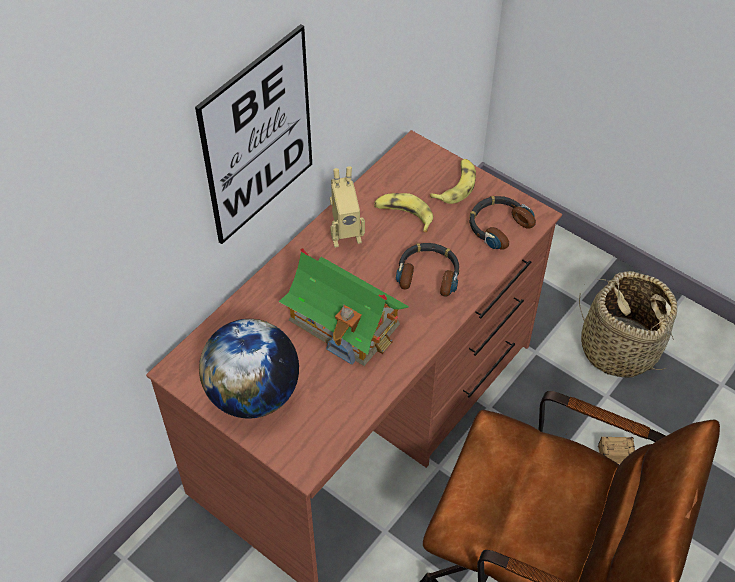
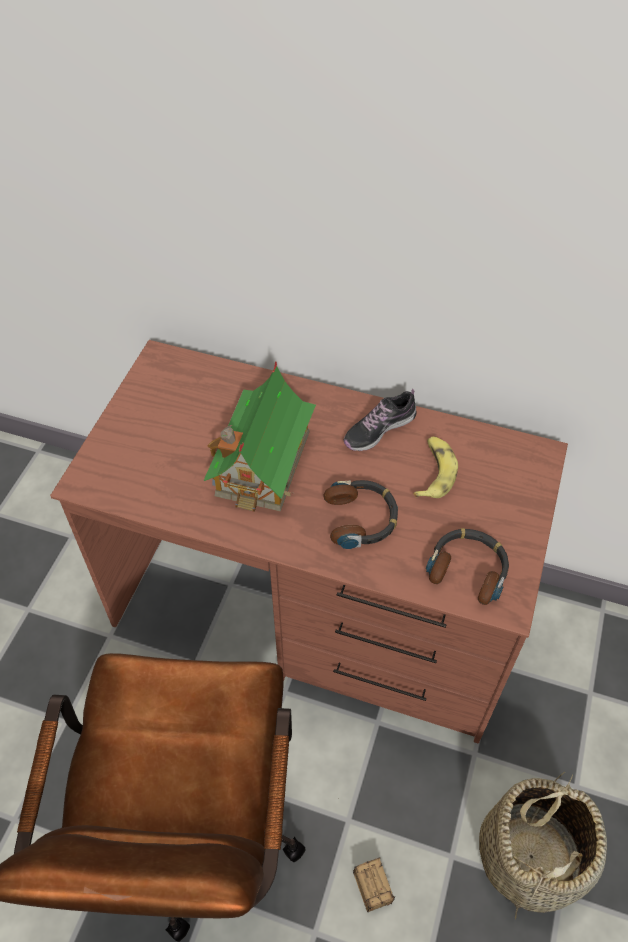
camera: 70 degrees right, 0 degrees up
(253, 394) = (151, 419): globe -> none
(258, 137) = (335, 241): picture -> none
(345, 235) = (379, 429): toy robot -> shoe
(456, 186) = (506, 509): banana -> none

